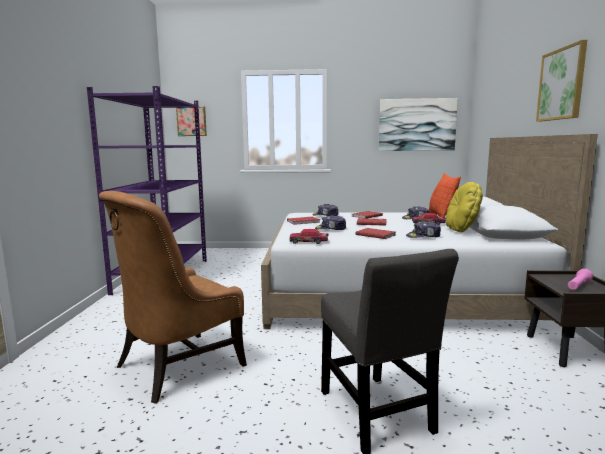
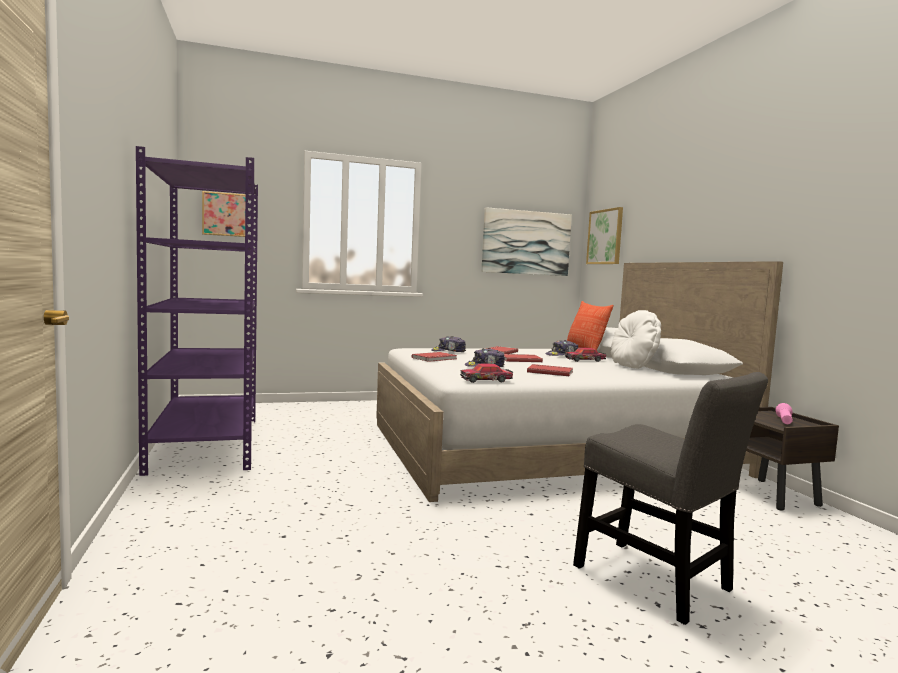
camera: 20 degrees left, 5 degrees down
(178, 366) = (358, 559): brown chair -> none
(423, 236) = (605, 373): cap -> none
(462, 231) = (633, 367): yellow pillow -> white pillow
(561, 84) = (727, 208): picture -> picture (605, 237)

